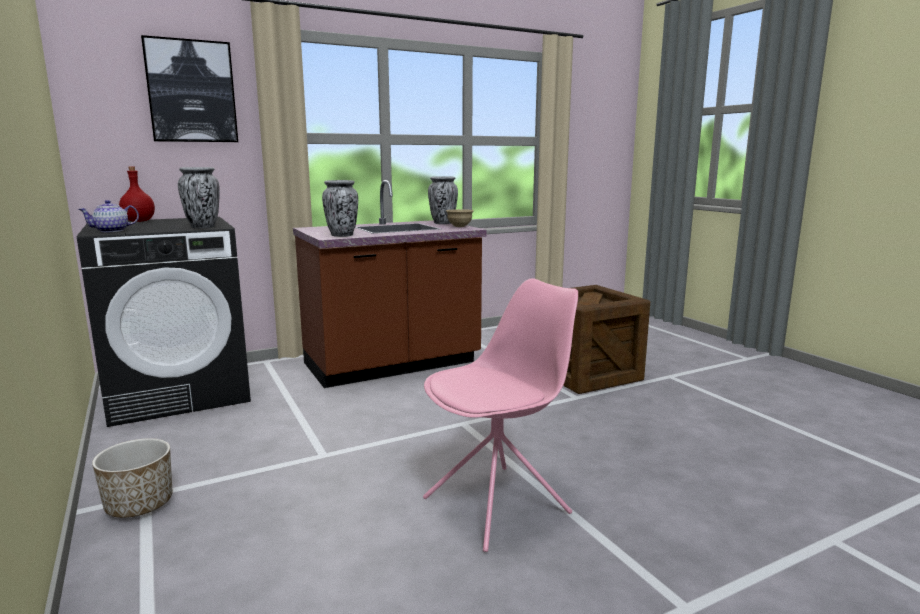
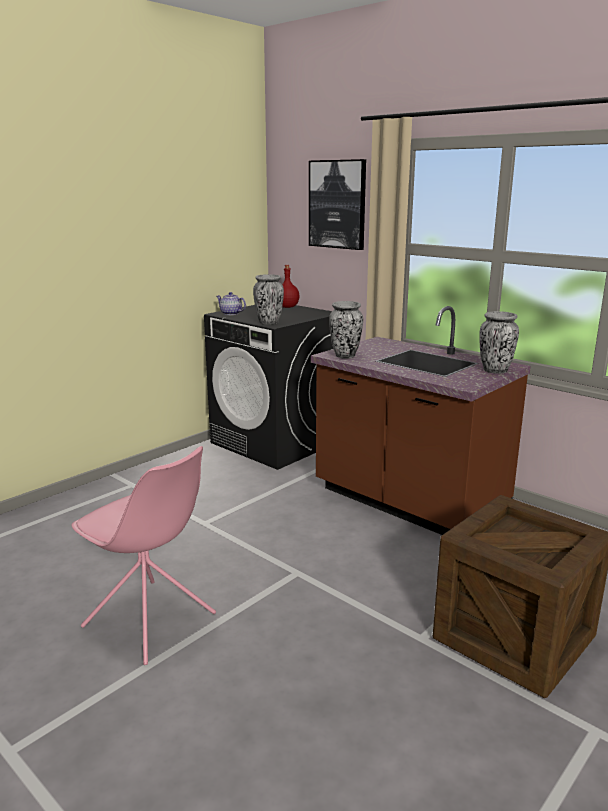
camera: 70 degrees right, 5 degrees up
(139, 505) = (121, 487): planter -> none
(459, 226) = (478, 380): beige bowl -> none

